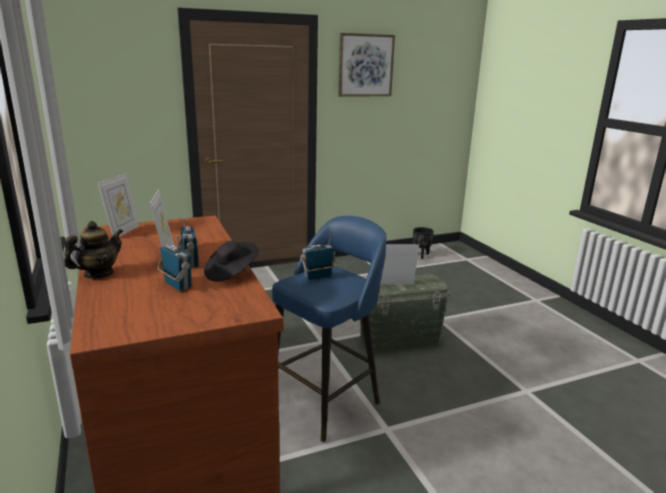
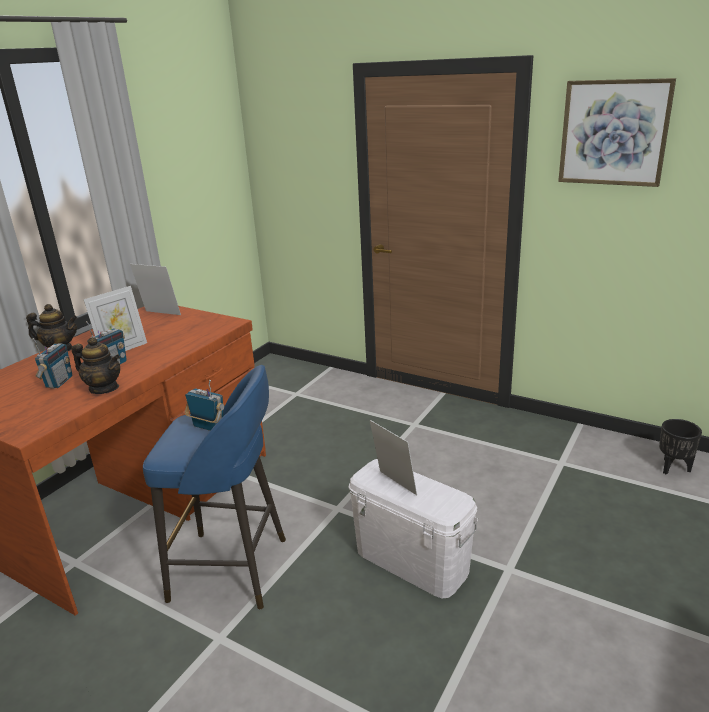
camera: 55 degrees right, 5 degrees up
(123, 231) = (160, 314): picture frame -> picture frame turned 135 degrees counterclockwise
(231, 273) = (104, 388): black hat -> teapot
(399, 339) = (411, 561): green storage box -> white storage box

